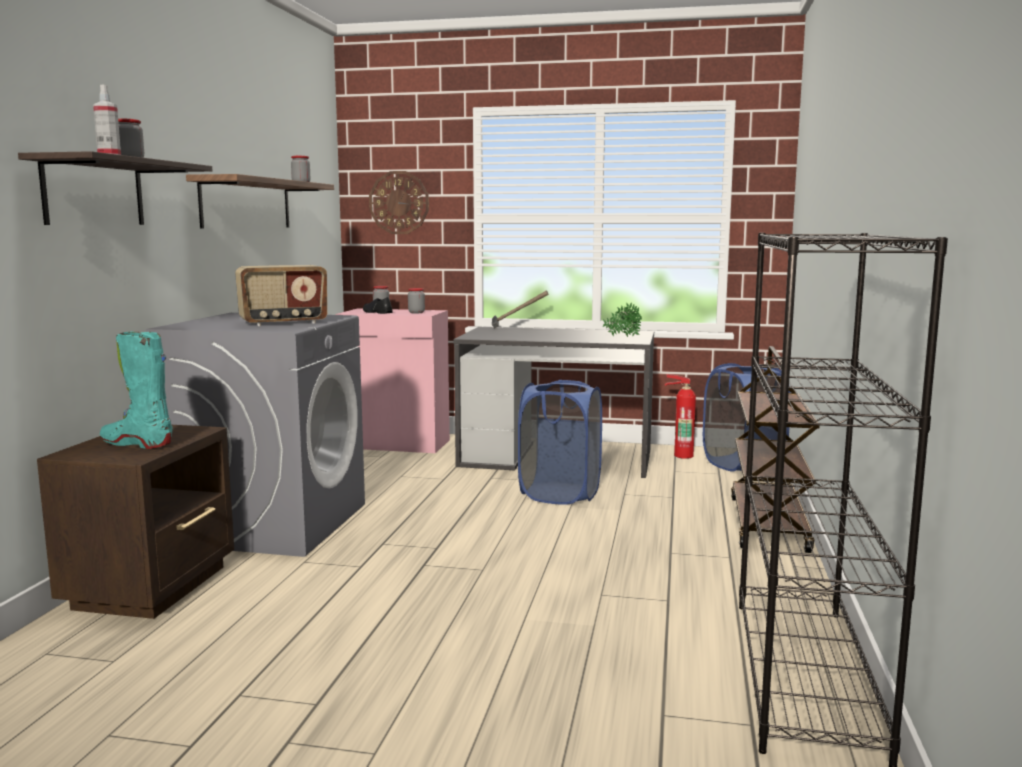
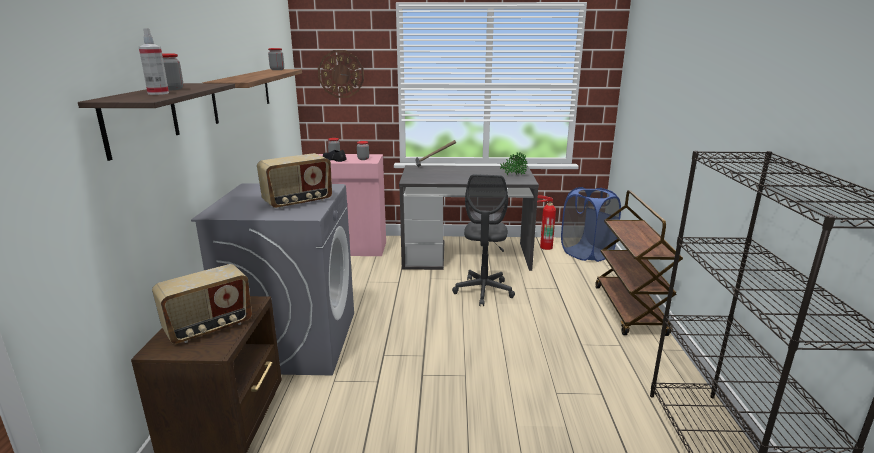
camera: 10 degrees left, 10 degrees up
(137, 443) = (209, 328): turquoise boot -> radio
(560, 494) = (483, 291): blue laundry basket -> grey office chair

